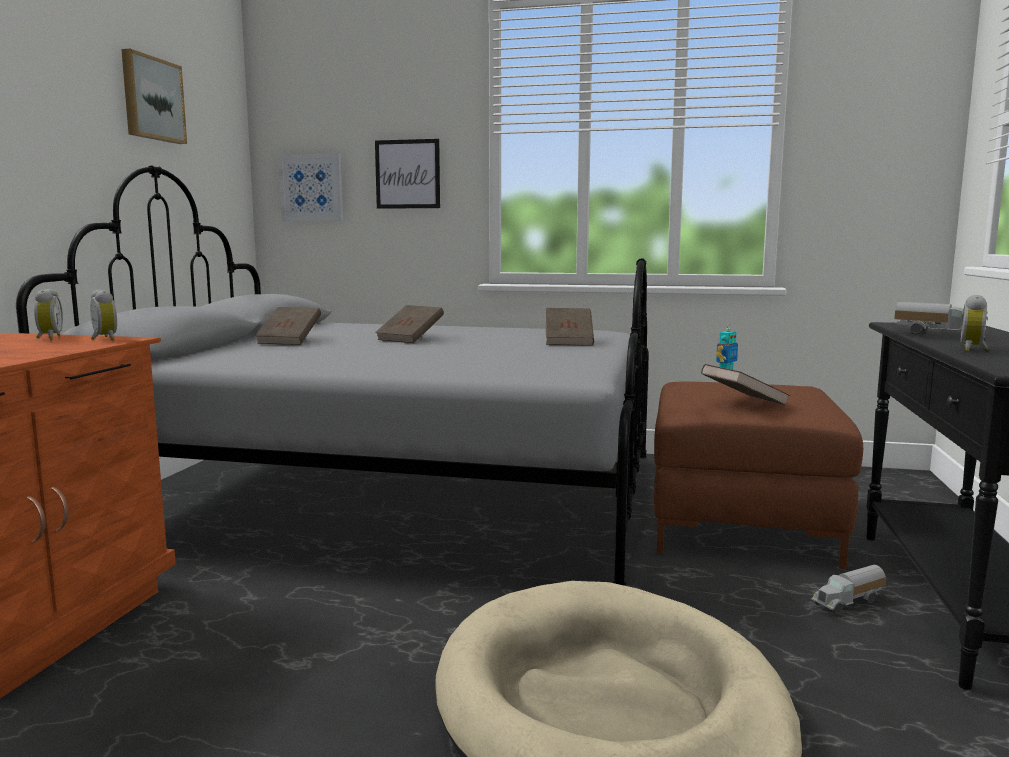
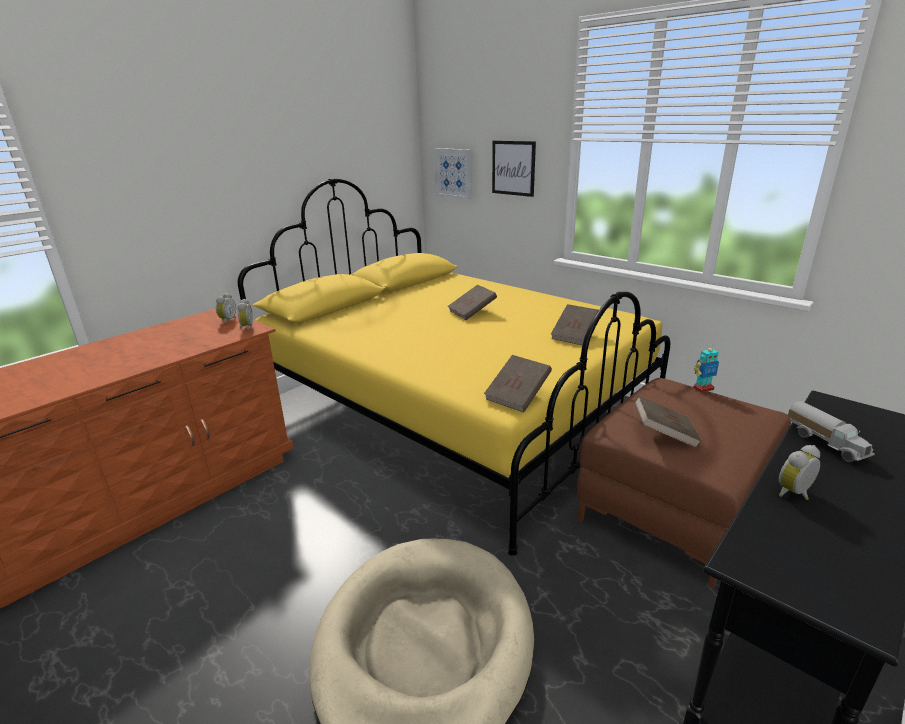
camera: 30 degrees right, 15 degrees up
(151, 99) = (333, 129): picture -> none
(290, 341) = (398, 304): brown book -> brown book (517, 396)
(391, 494) = (454, 411): grey bed -> yellow bed
(849, 603) = (678, 625): toy truck -> none

